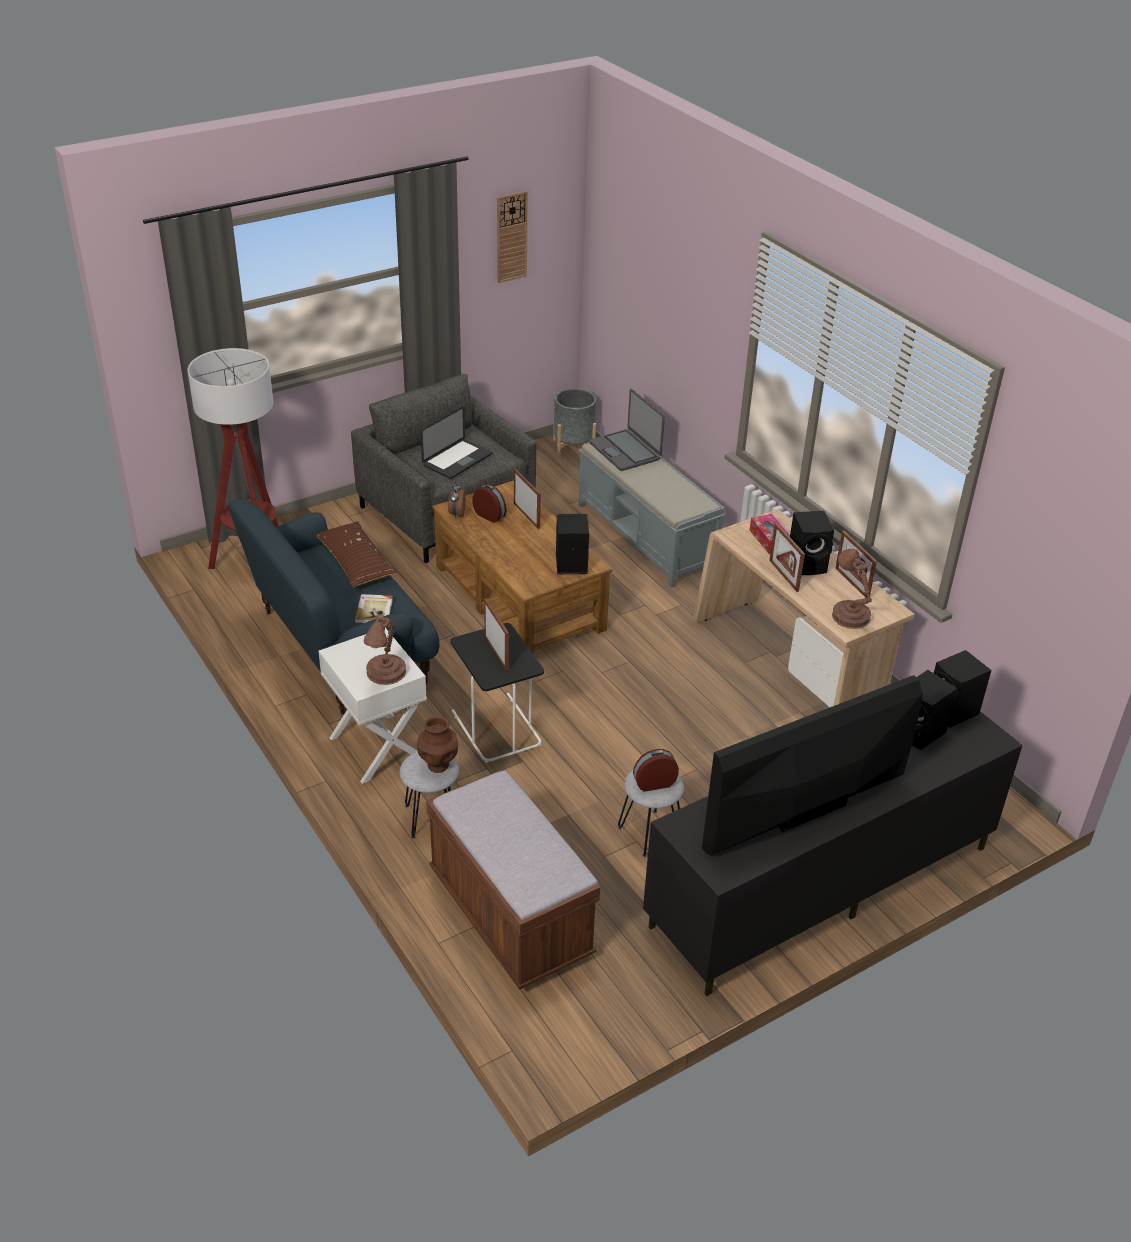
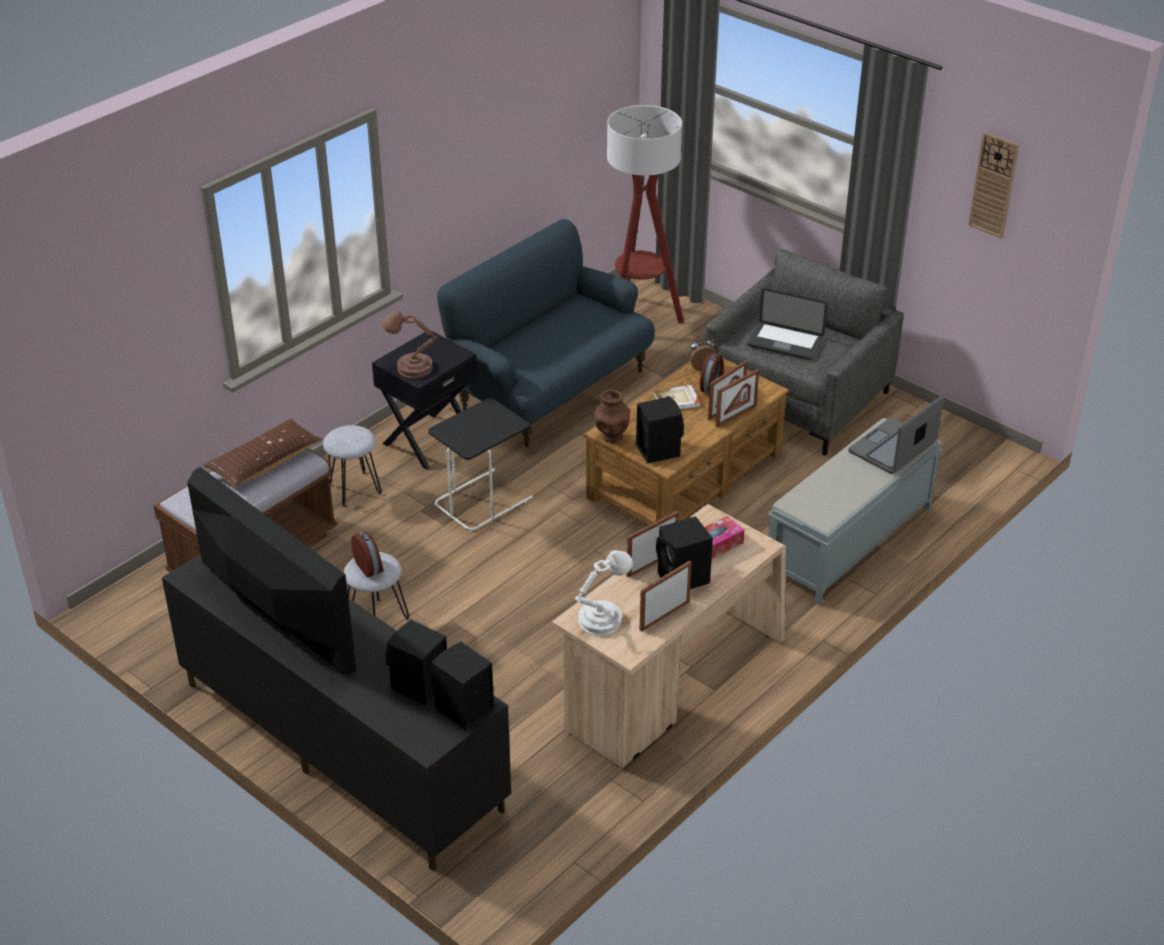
camera: 75 degrees right, 0 degrees up
(356, 563) = (598, 334): brown pillow -> brown pillow (265, 462)
(374, 610) = (532, 359): book -> book (677, 400)
(376, 748) = (428, 440): white side table -> black side table
(438, 765) = (350, 442): brown vase -> brown vase (612, 437)
(496, 652) = (481, 426): picture frame -> picture frame (736, 416)
(573, 448) = (989, 458): grey planter -> none
(849, 614) = (603, 618): brown table lamp -> white table lamp

